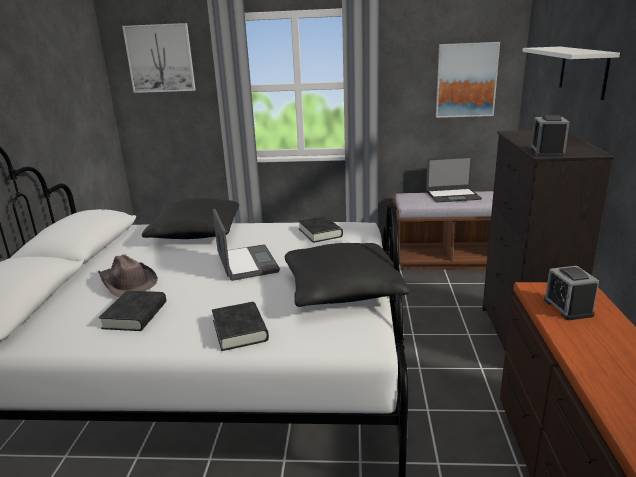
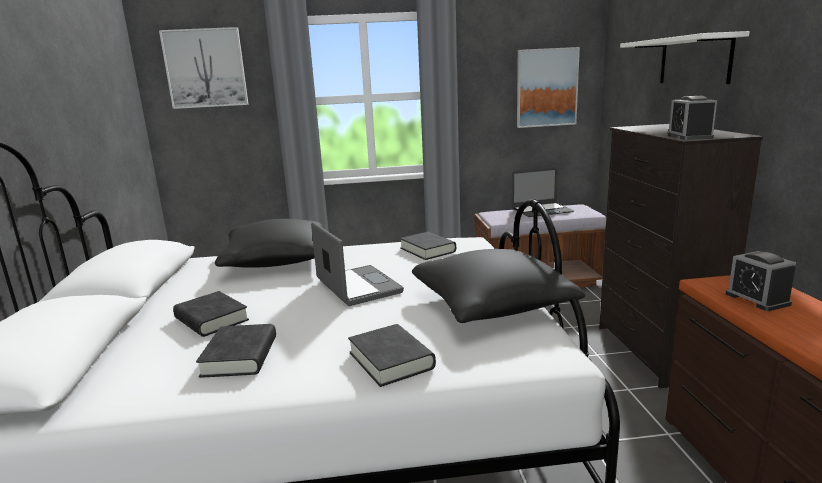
camera: 10 degrees left, 5 degrees down
(127, 282) = (211, 319): brown hat -> black book

